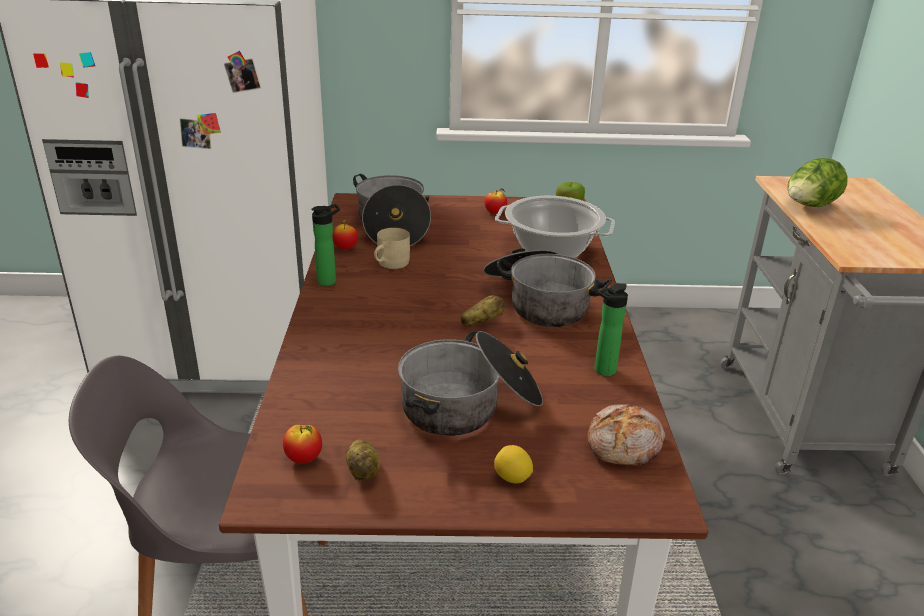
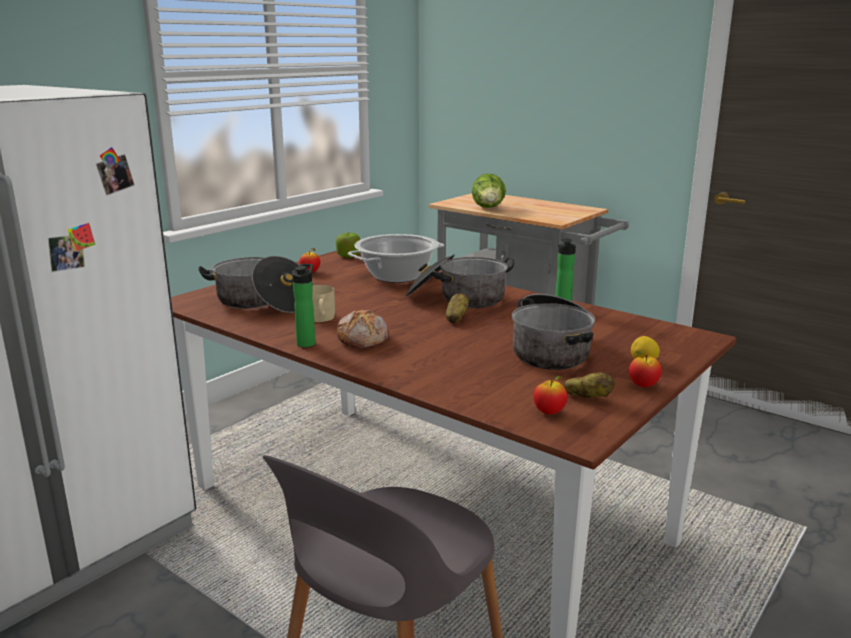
camera: 50 degrees left, 10 degrees down
(345, 248) = (262, 324): apple -> apple (643, 385)
(625, 445) = (644, 328): bread -> bread (363, 339)

